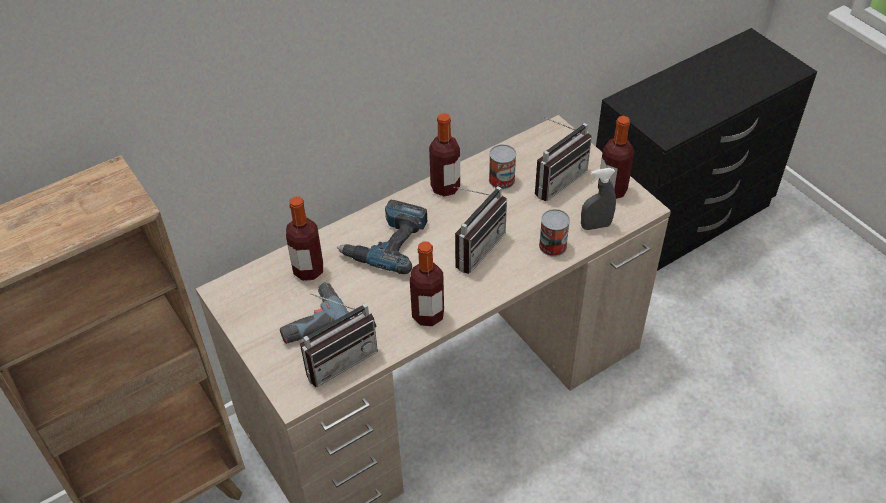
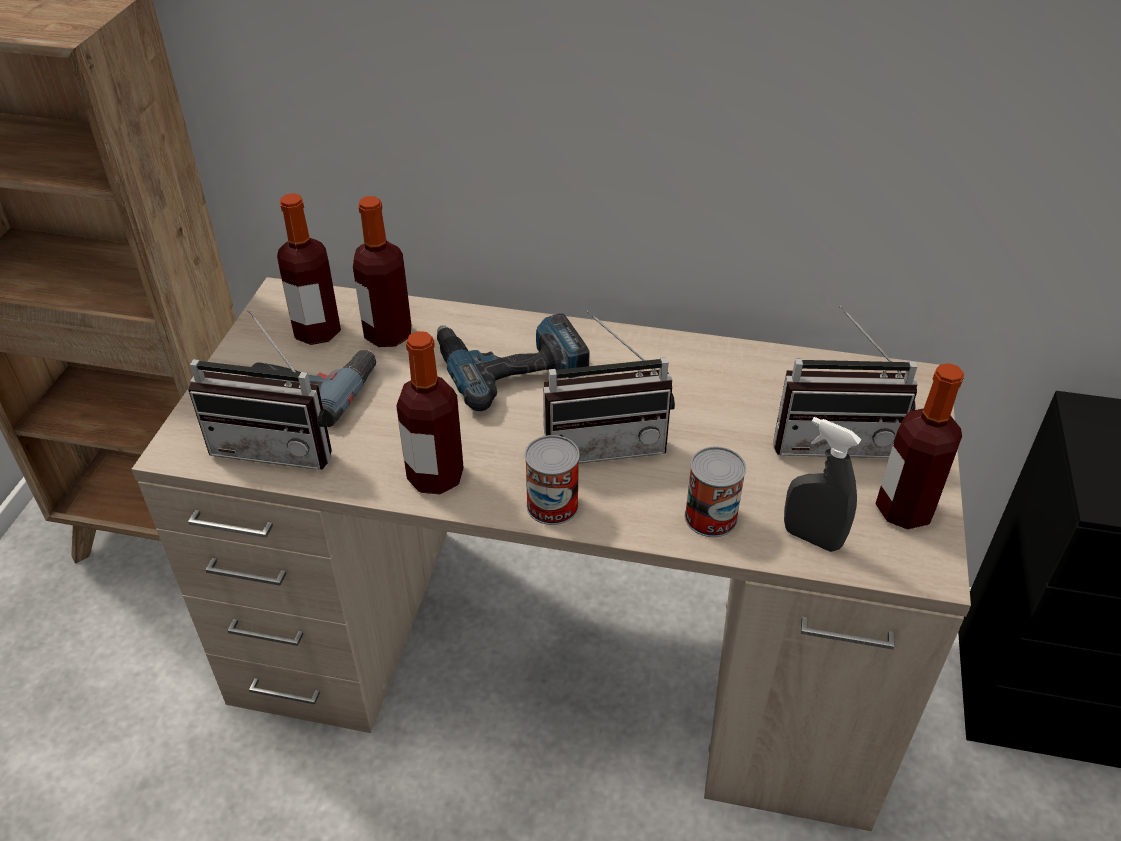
camera: 45 degrees right, 5 degrees down
(445, 187) = (666, 352): bottle -> bottle (317, 331)
(501, 180) = (753, 391): can -> can (552, 505)

